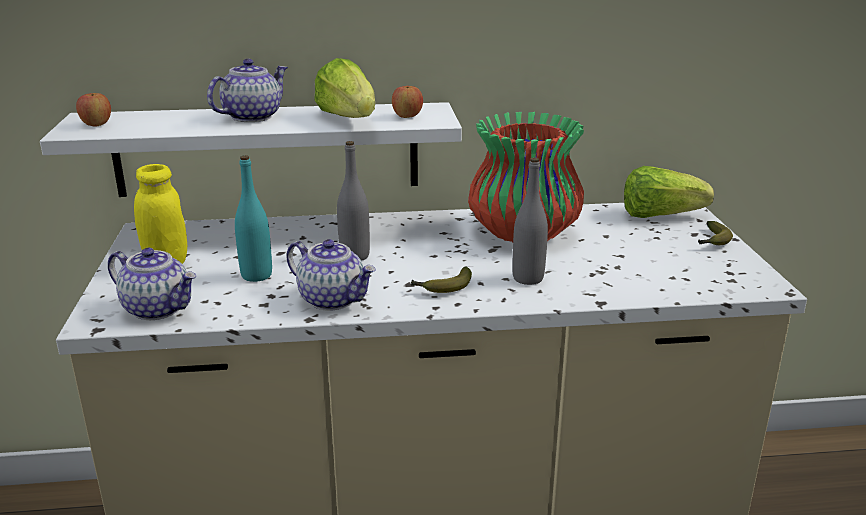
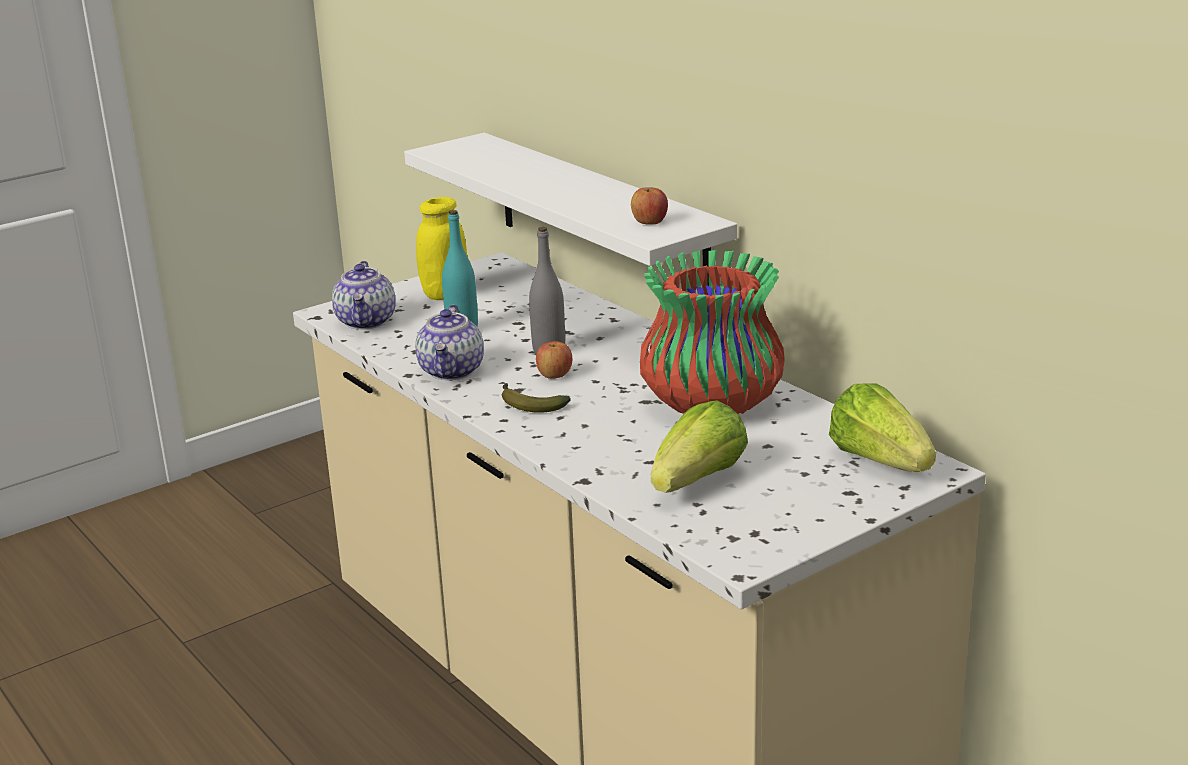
camera: 60 degrees right, 0 degrees up
(96, 125) = (461, 149): apple -> apple (554, 376)
(252, 117) = (559, 179): teapot -> none
(348, 119) = (606, 207): lettuce -> lettuce (698, 481)
(528, 278) = (597, 434): grey bottle -> none
(712, 241) = (840, 507): banana -> none

